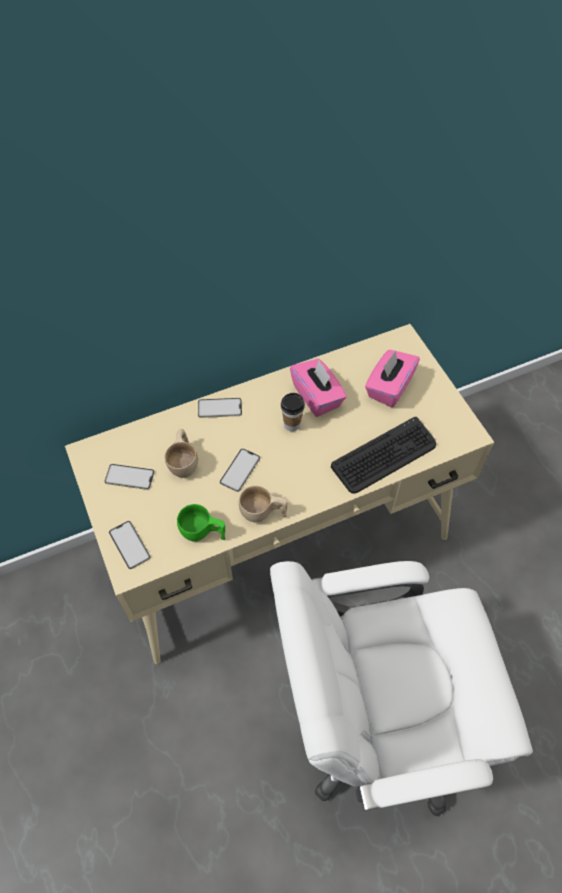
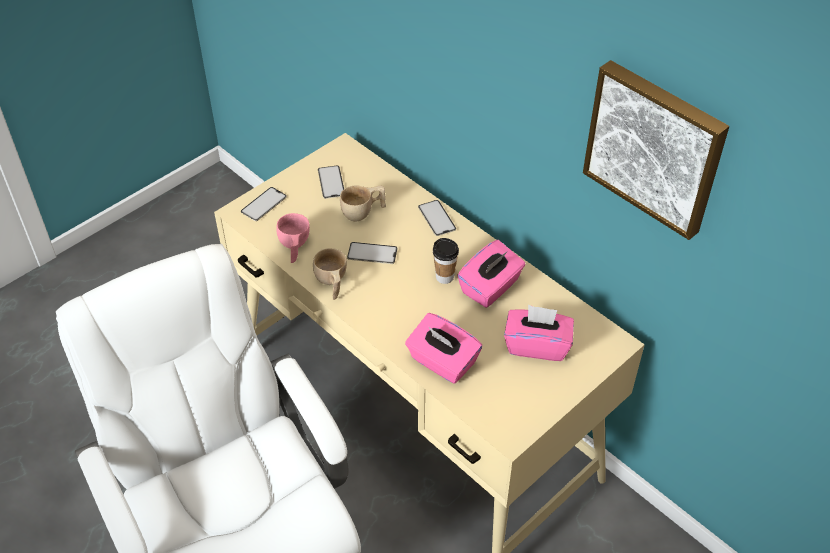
camera: 70 degrees right, 10 degrees down
(203, 533) = (294, 247): green cup -> pink cup
(384, 456) = (442, 362): keyboard -> pink tissue box
(401, 179) = (655, 147): none -> picture

